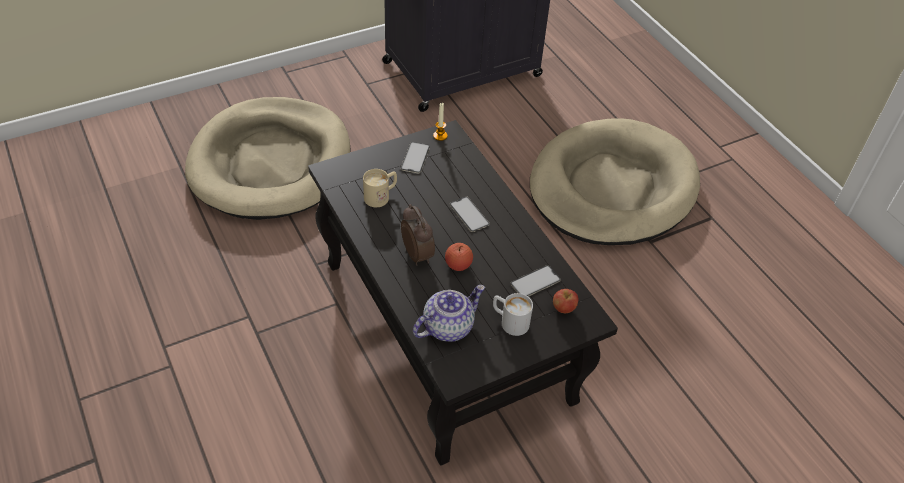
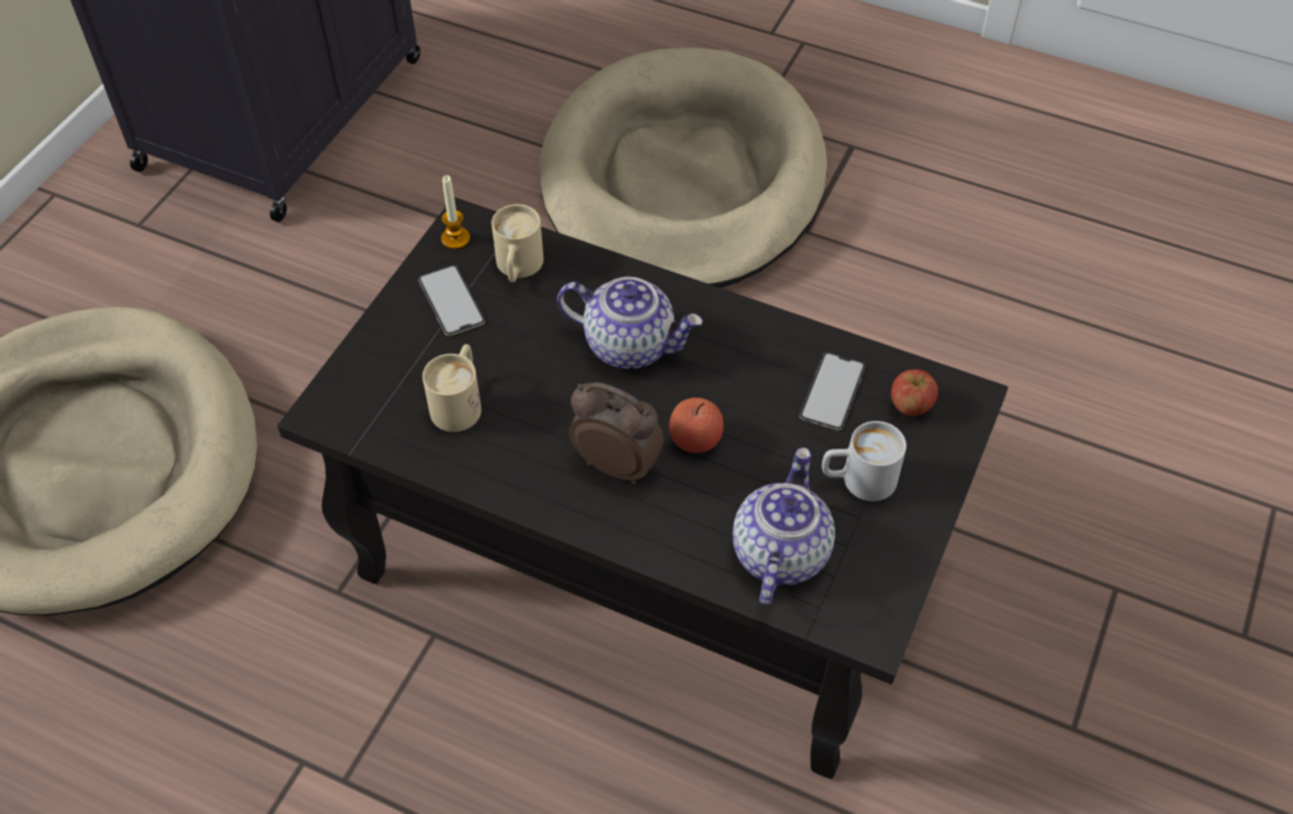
camera: 35 degrees left, 5 degrees up
(453, 161) = (518, 269): none -> beige mug
(469, 214) = (630, 344): phone -> teapot

